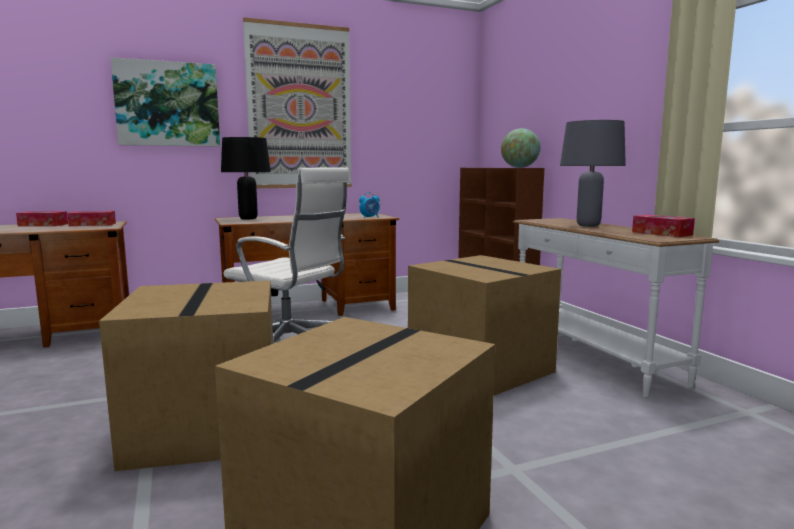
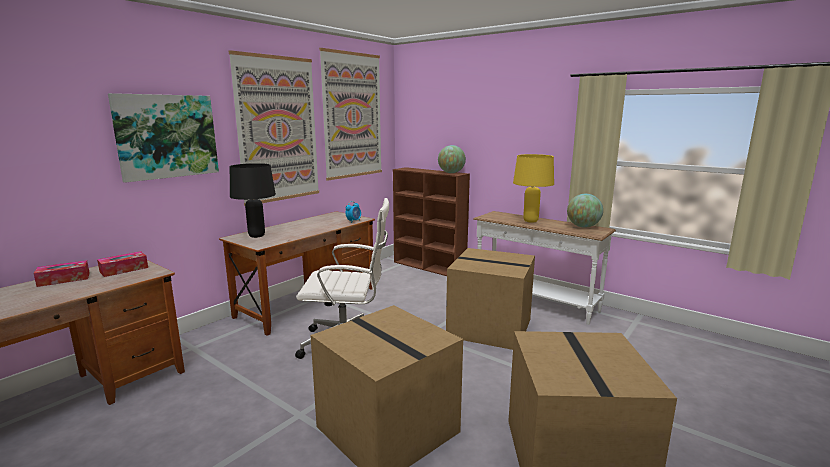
camera: 30 degrees left, 5 degrees up
(408, 98) = (352, 116): none -> picture
(588, 225) = (531, 221): grey table lamp -> yellow table lamp
(661, 233) = (583, 226): tissue box -> globe

